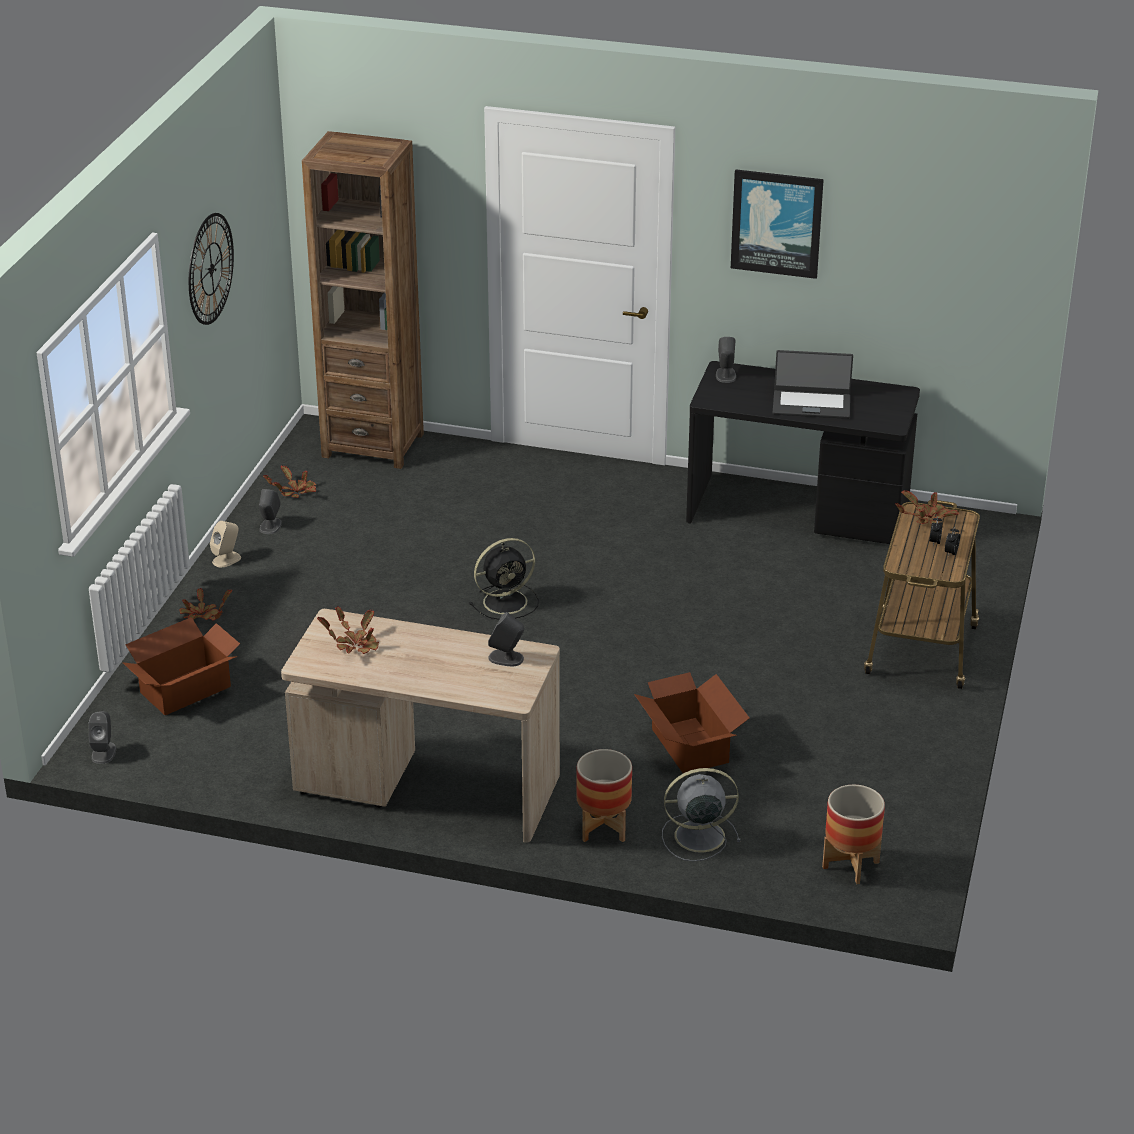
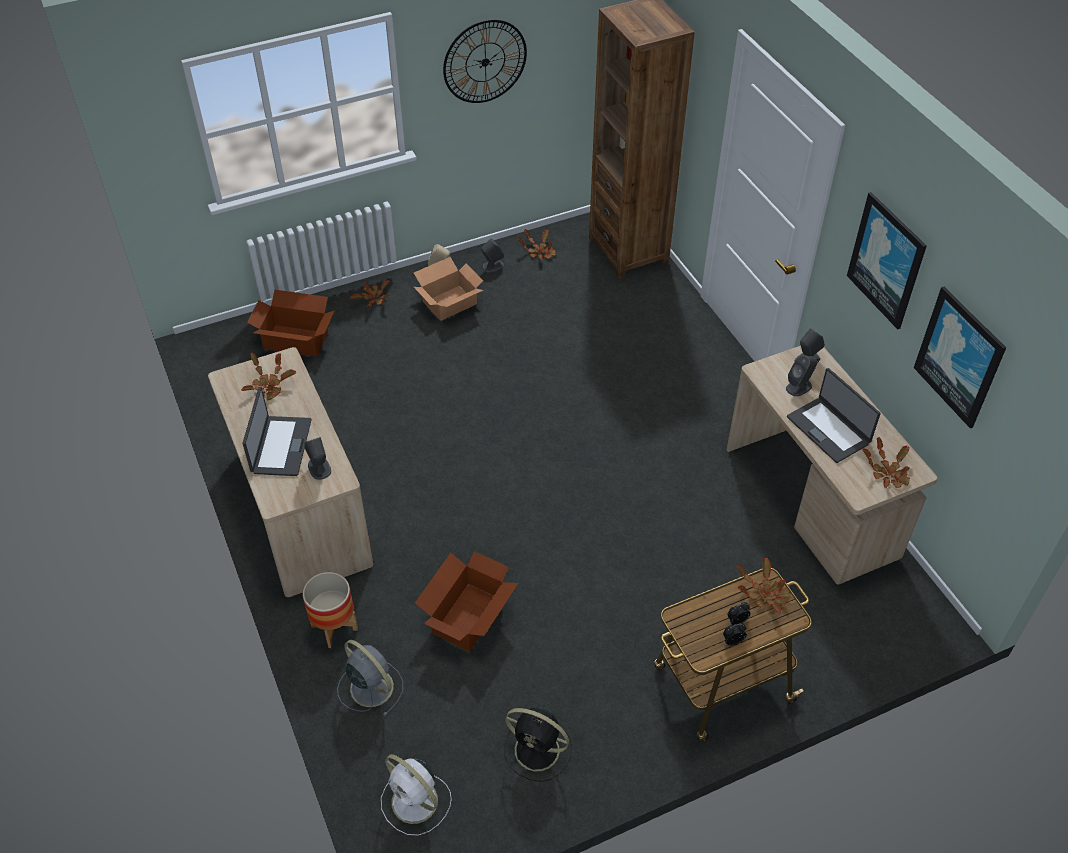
camera: 50 degrees right, 15 degrees up
(104, 752) = (206, 348): grey speaker -> grey speaker (799, 386)
(282, 574) = (450, 303): none -> cardboard box
(446, 668) = (280, 446): none -> laptop
(507, 601) = (532, 419): black fan -> black fan (539, 751)
(798, 512) = (813, 501): black desk -> beige desk
(851, 865) = (416, 803): planter -> white fan
(887, 404) = (888, 473): none -> potted plant
(898, 257) = (960, 357): none -> picture

